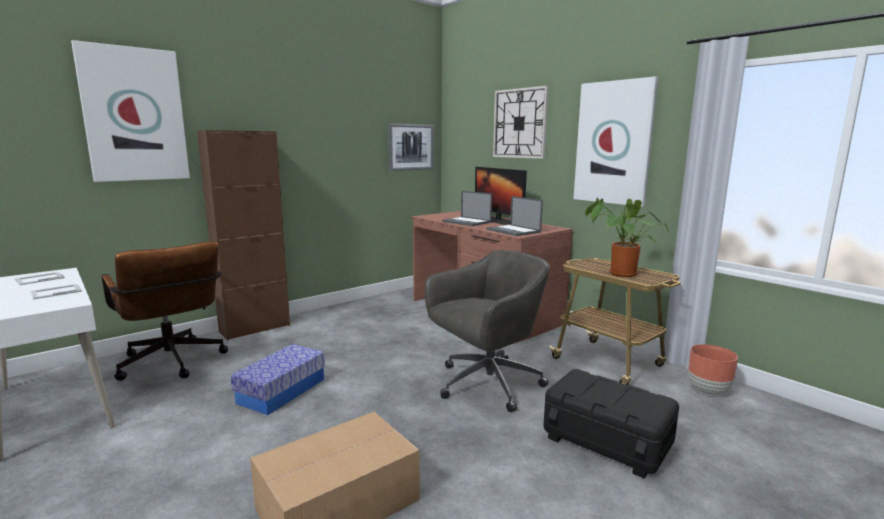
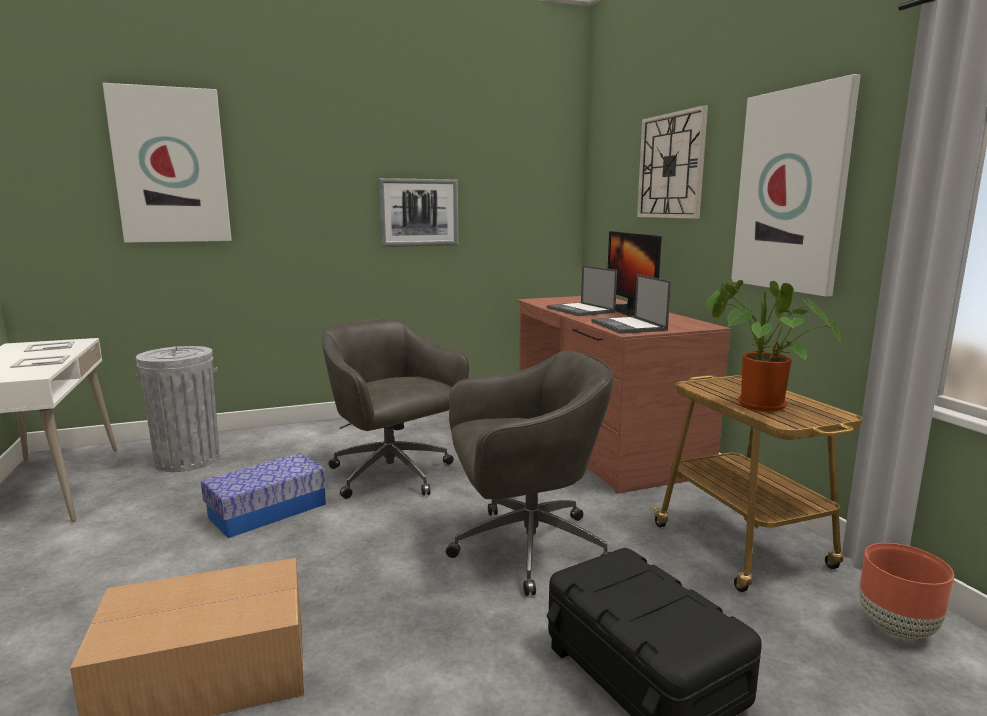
camera: 20 degrees right, 0 degrees up
(173, 364) = (187, 460): brown office chair -> grey trash can
(255, 328) = (303, 429): brown cabinet -> none
(357, 352) = (393, 475): none -> grey office chair
(411, 147) = (534, 204): picture -> picture (419, 212)

